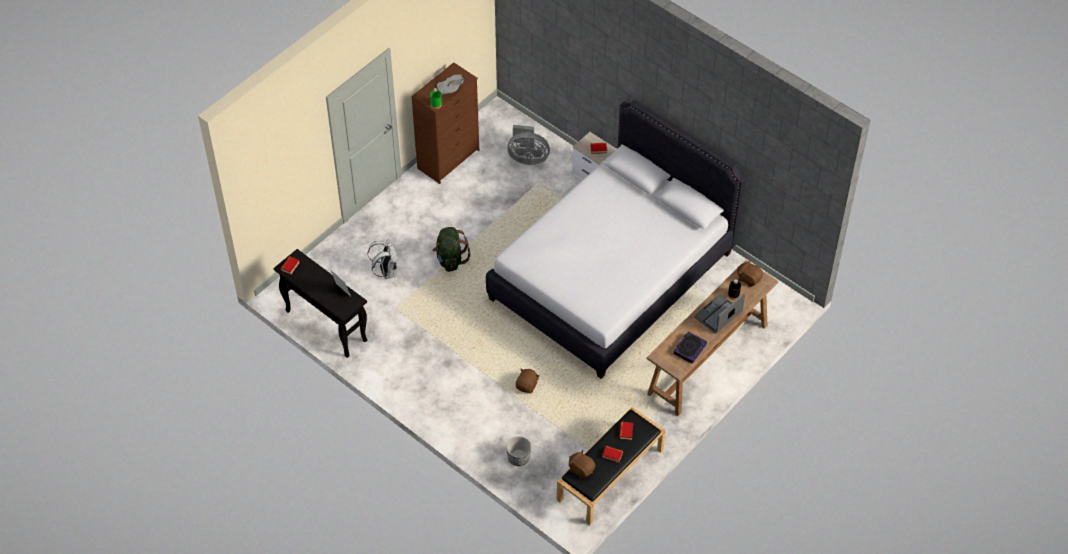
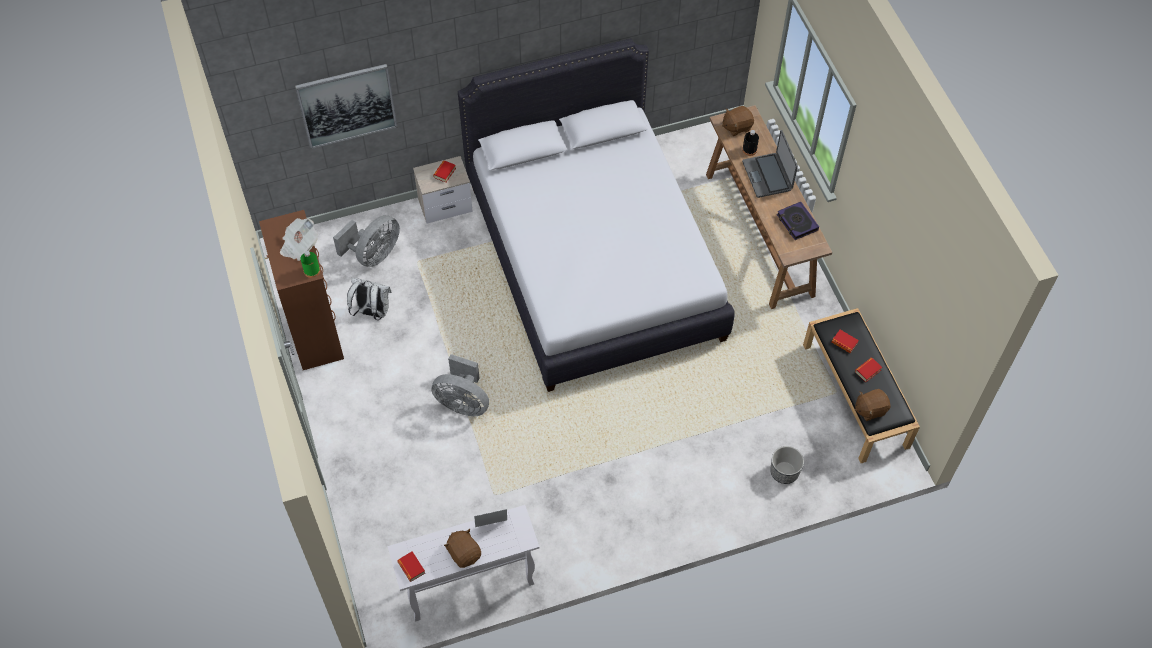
camera: 60 degrees left, 5 degrees up
(325, 325) = (468, 586): black console table -> white console table
(386, 271) = (433, 478): white backpack -> white backpack (372, 312)
(450, 259) = (463, 402): green backpack -> grey fan
(527, 386) = (691, 415): brown plush toy -> brown plush toy (464, 553)
(561, 51) = (347, 105): none -> picture

